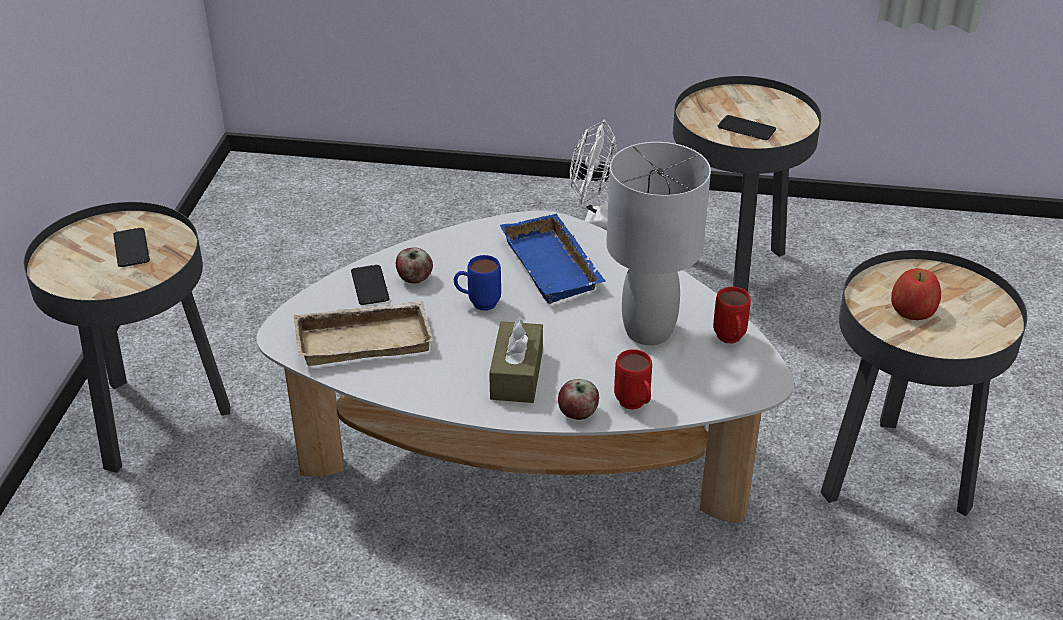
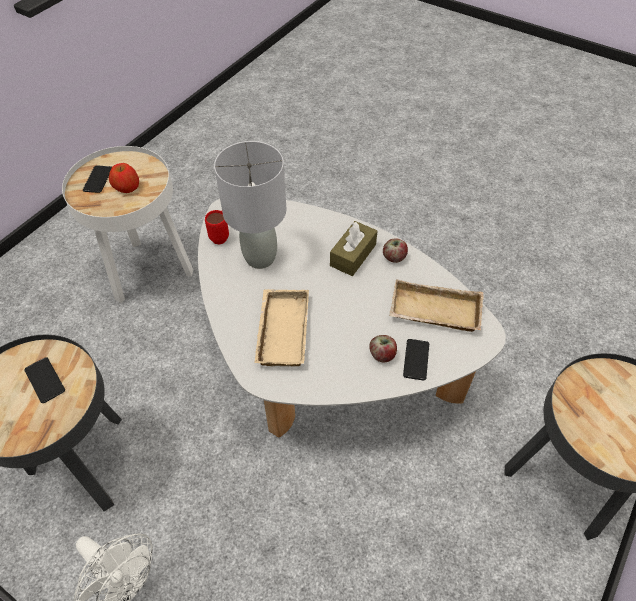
camera: 155 degrees left, 15 degrees up
(131, 248) = (606, 421): phone -> phone (98, 179)
(478, 304) = (349, 315): blue mug -> none
(555, 266) = (280, 330): blue tray -> beige tray
(578, 413) = (333, 221): apple -> apple (394, 257)
(635, 406) = (302, 216): red mug -> none
(894, 475) = (148, 271): black side table -> white side table

